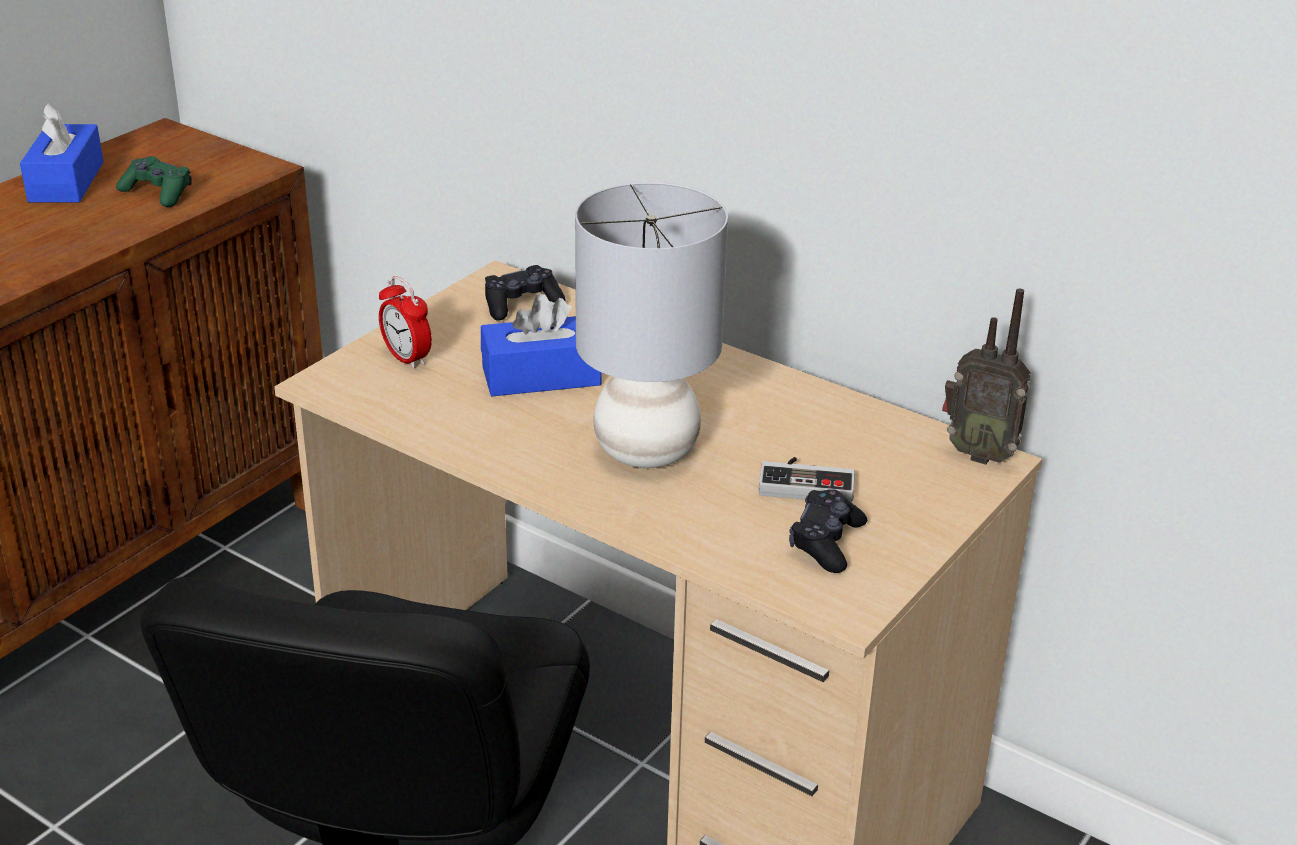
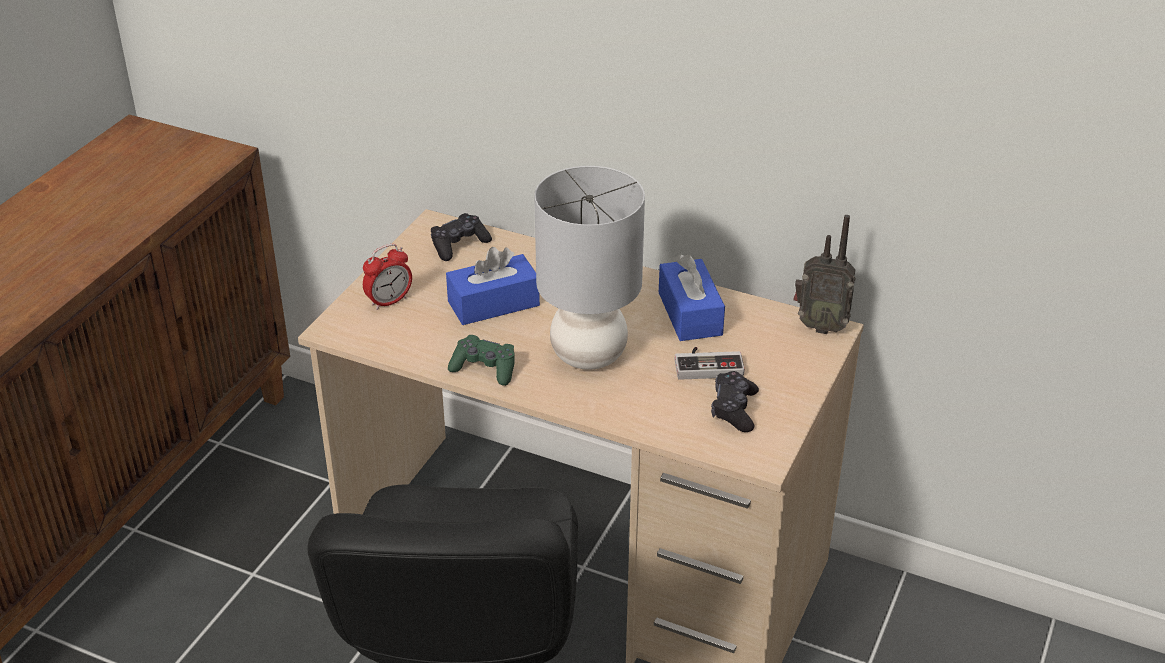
camera: 10 degrees left, 5 degrees up
(66, 182) = (74, 183): blue tissue box -> blue tissue box (690, 314)
(158, 193) = (152, 185): green game controller -> green game controller (484, 368)
(407, 358) = (389, 301): alarm clock -> alarm clock turned 75 degrees counterclockwise

